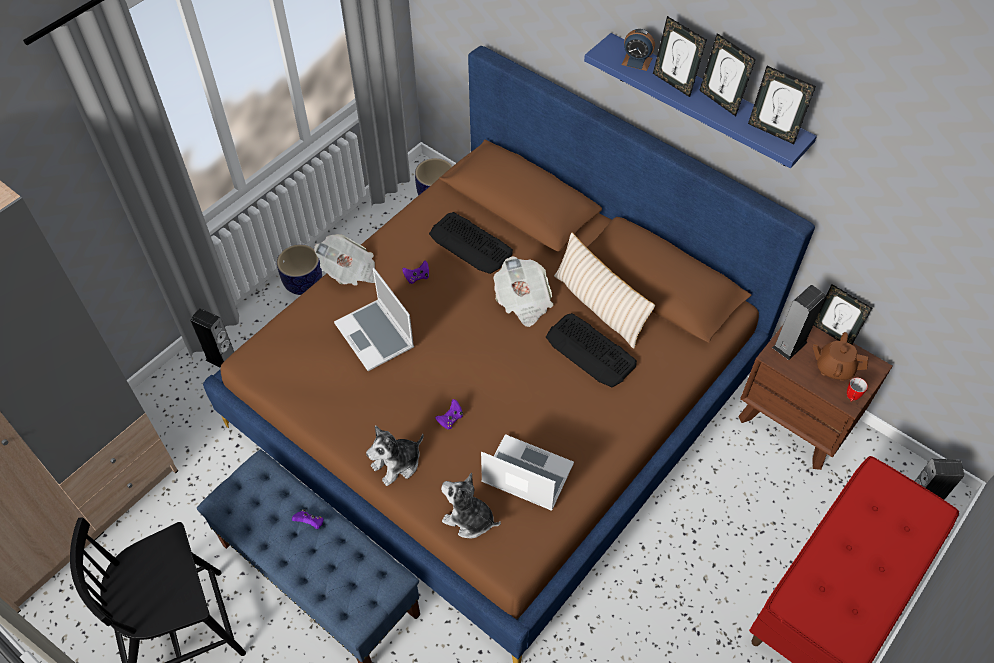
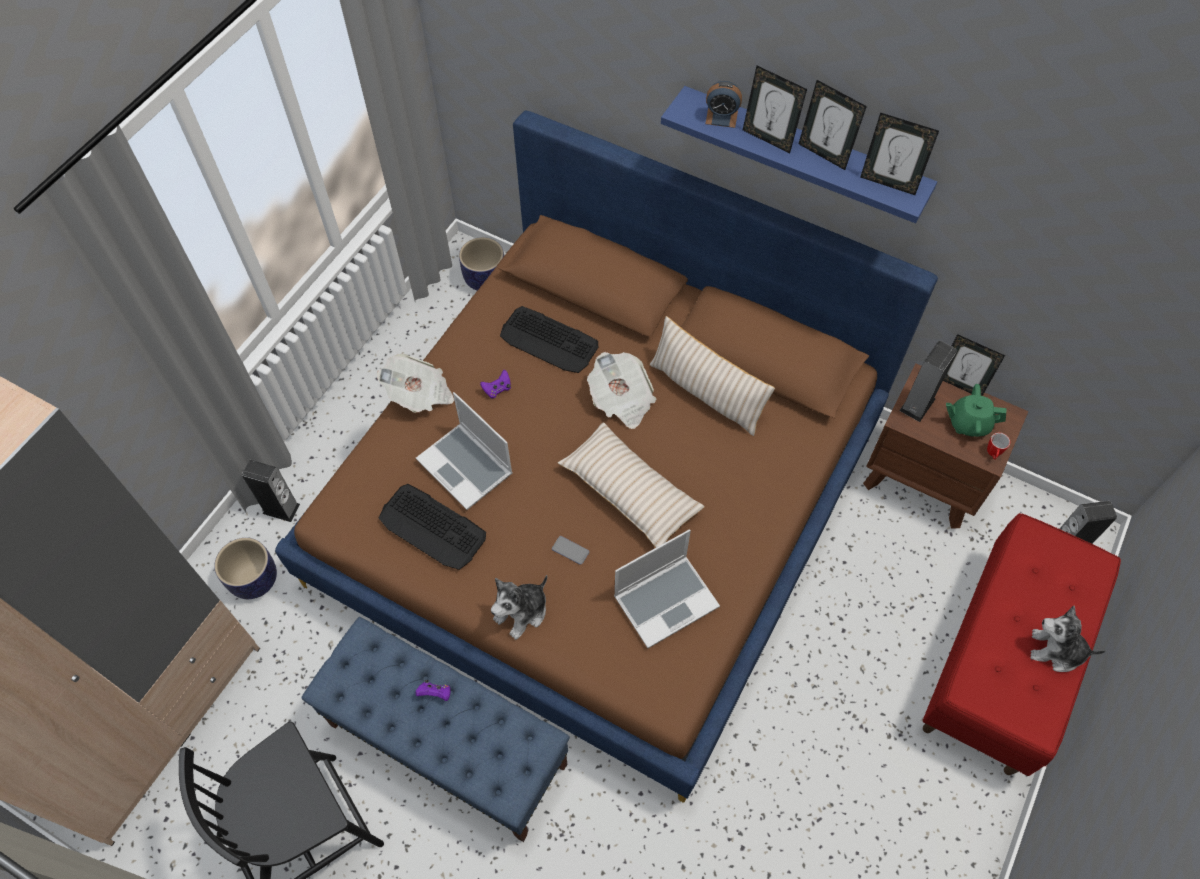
camera: 10 degrees left, 5 degrees up
(303, 283) = (355, 405): planter -> planter (254, 580)
(450, 419) = (570, 550): purple game controller -> phone
(469, 519) = (615, 662): plush toy -> plush toy (1056, 651)
(513, 379) = (630, 492): none -> beige pillow
(525, 474) = (666, 600): laptop -> laptop turned 135 degrees clockwise
(590, 351) = (707, 446): keyboard -> keyboard (432, 527)
(833, 368) = (968, 423): brown teapot -> green teapot

